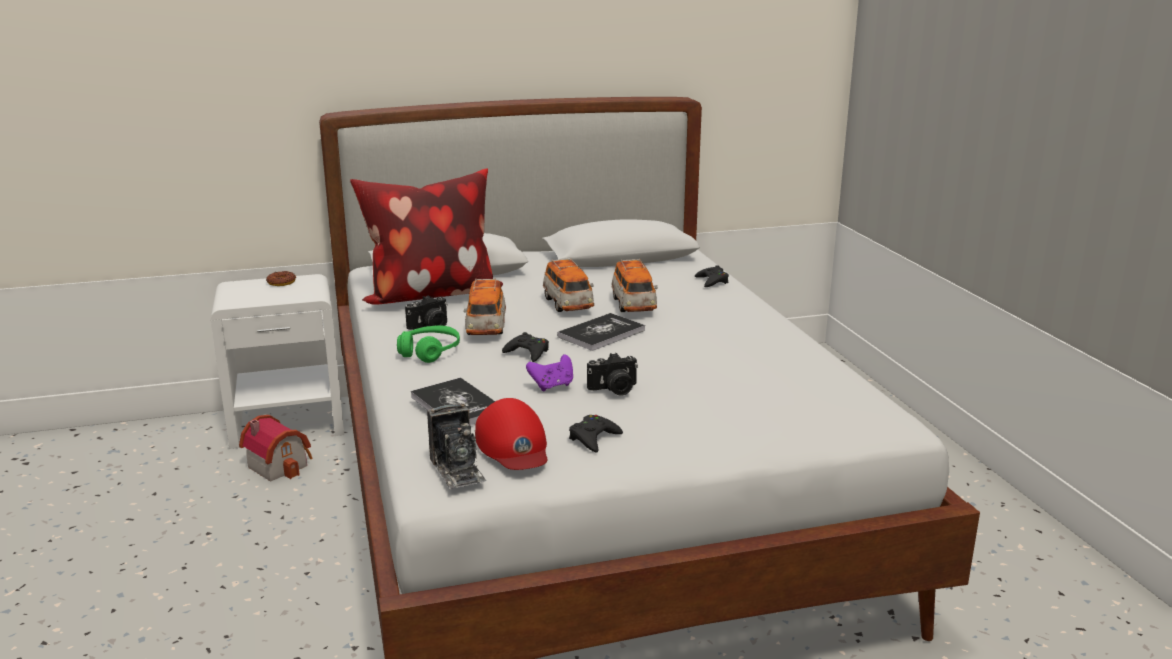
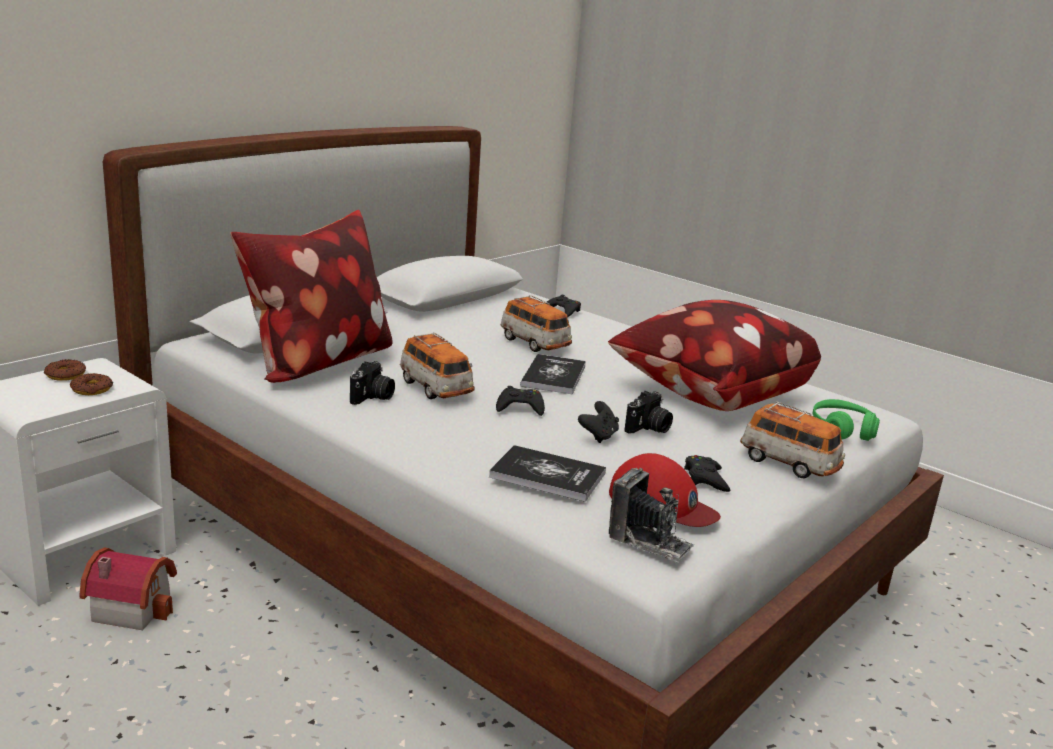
camera: 35 degrees left, 0 degrees up
(283, 294) = (92, 389): none -> donut
(430, 352) = (418, 425): green headphones -> green headphones (842, 429)
(552, 386) = (598, 436): purple game controller -> black game controller
(568, 304) = (473, 352): toy car -> toy car (789, 464)
(728, 374) = (707, 395): none -> pillow

